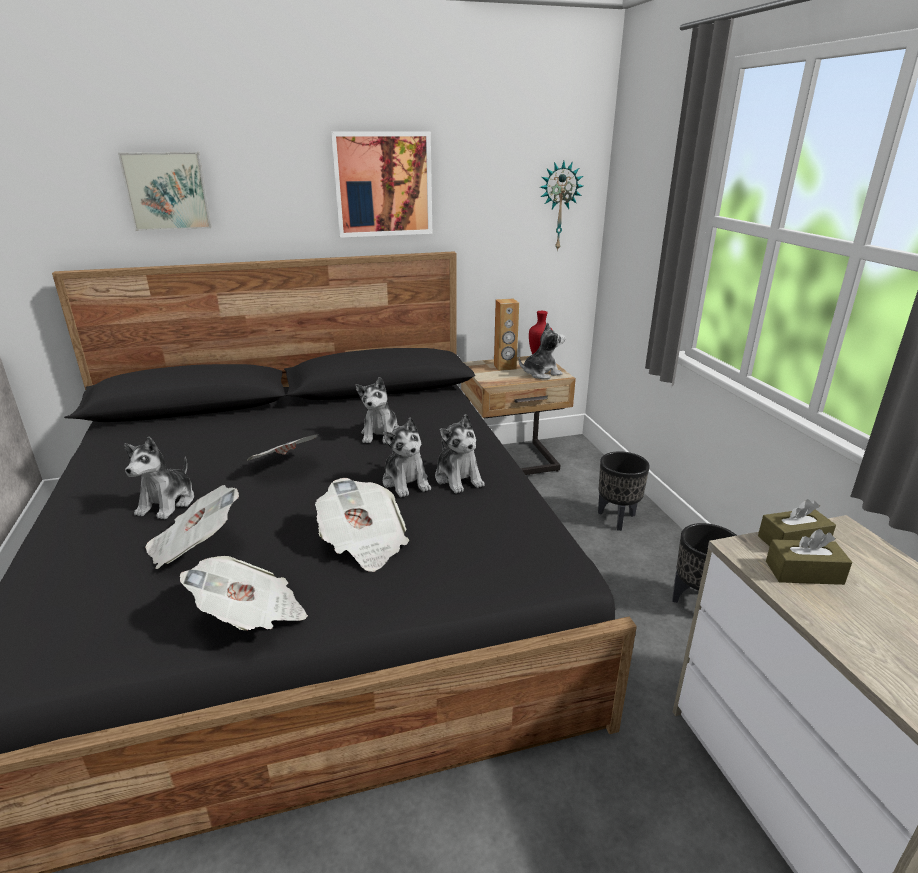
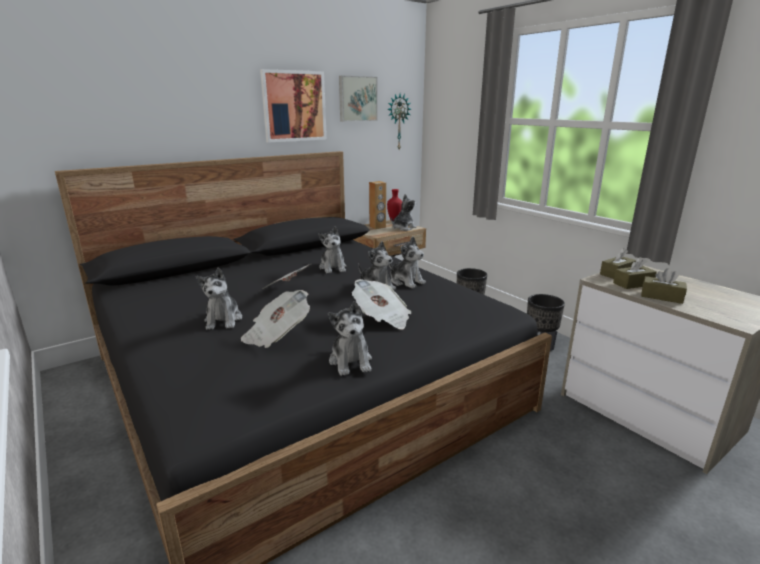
camera: 20 degrees left, 5 degrees down
(167, 191) = (145, 108): picture -> picture (357, 99)
(252, 616) = (351, 361): newspaper -> plush toy
(835, 618) = (661, 297): none -> brown tissue box

